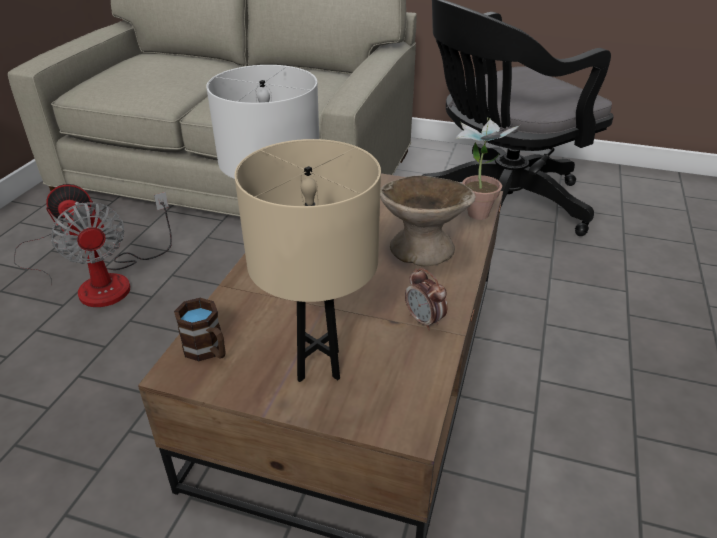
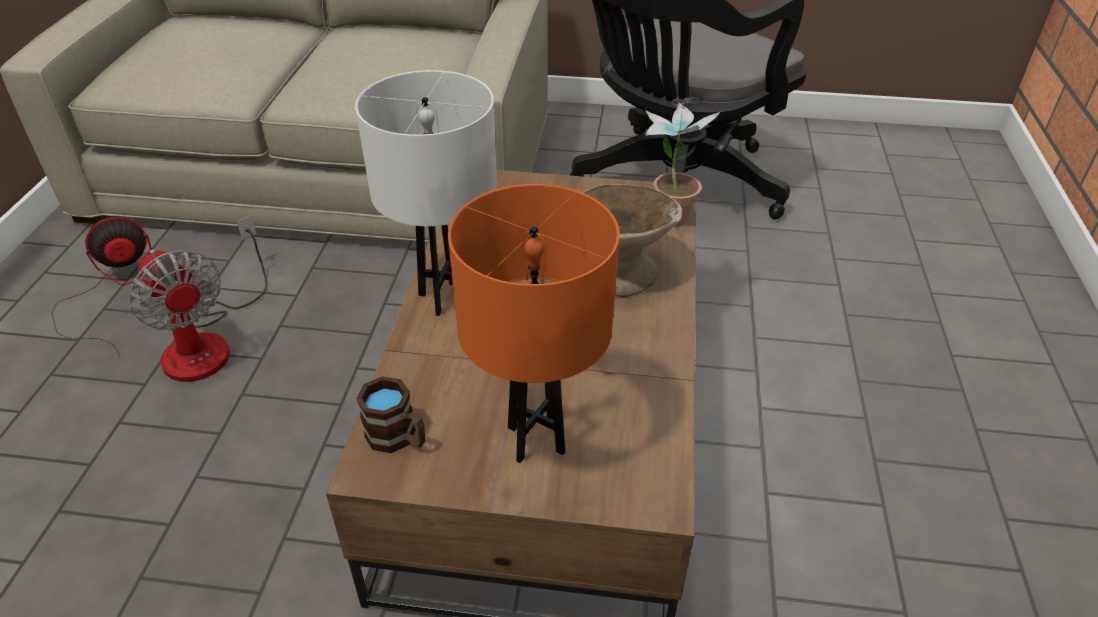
camera: 10 degrees left, 5 degrees up
(319, 365) = (536, 439): beige table lamp -> orange table lamp
(424, 321) = (643, 367): alarm clock -> none

